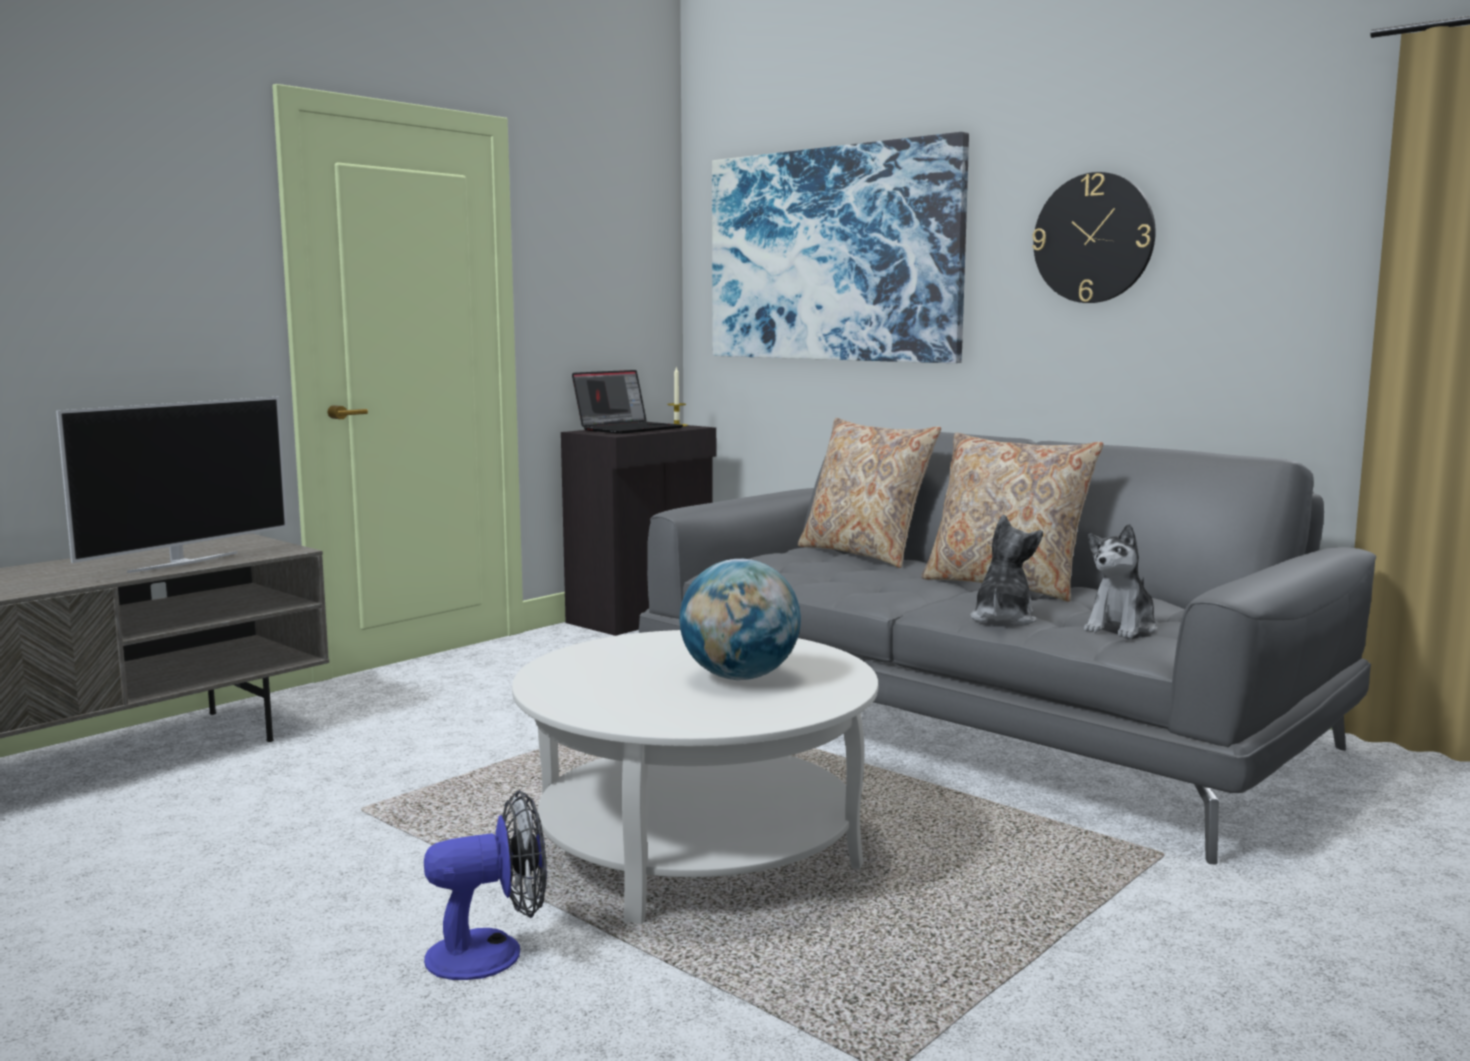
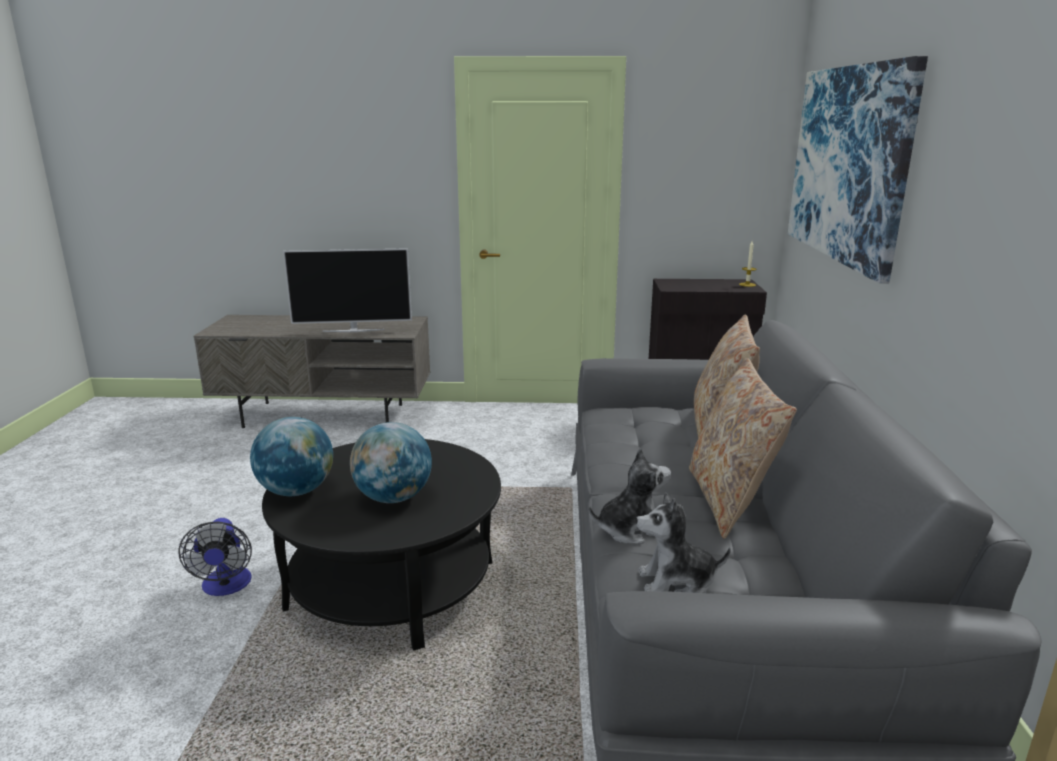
camera: 50 degrees right, 10 degrees up
(491, 953) = (226, 587): fan -> fan turned 45 degrees clockwise
(615, 711) = (296, 491): none -> globe
(629, 429) = (701, 283): laptop -> none
(697, 846) = (392, 584): white coffee table -> black coffee table
(1093, 238) = (982, 182): wall clock -> none

